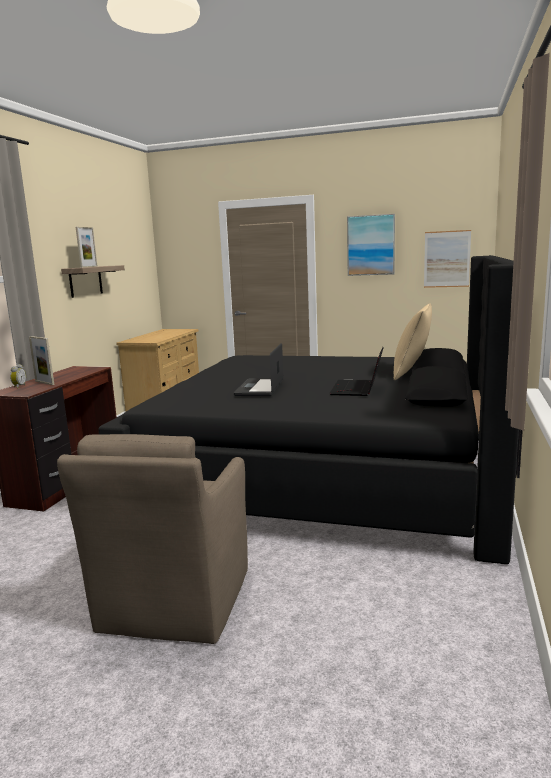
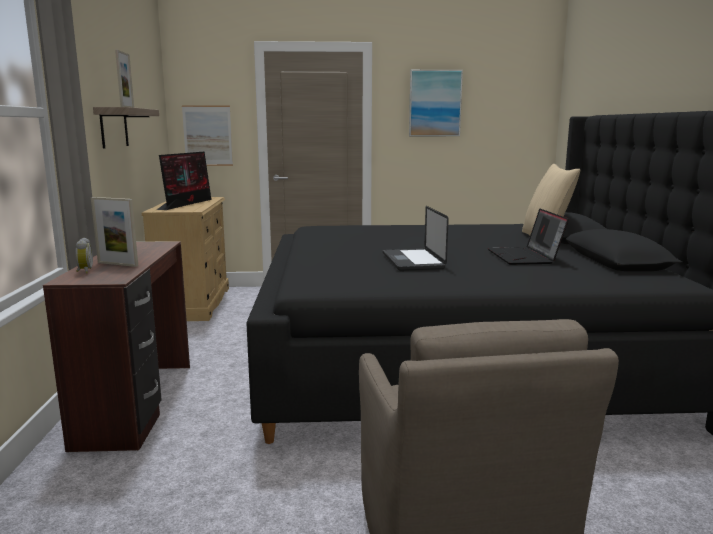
camera: 20 degrees left, 0 degrees up
(159, 335) = (187, 204): none -> monitor
(447, 259) = (513, 122): picture -> picture (207, 135)

